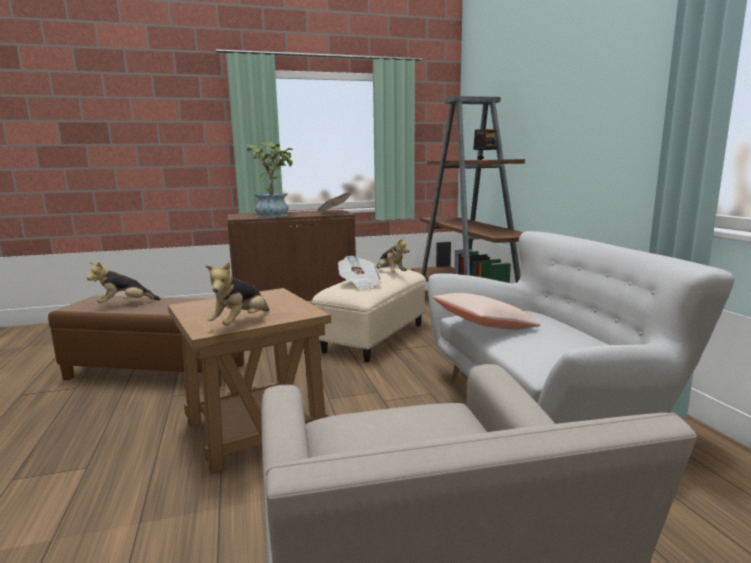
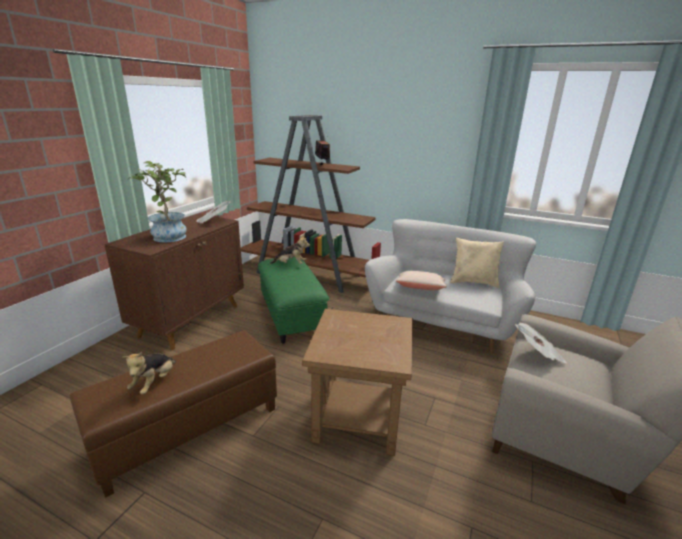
camera: 50 degrees left, 10 degrees up
(241, 324) = (396, 348): plush toy -> none
(360, 284) = (299, 282): newspaper -> newspaper (537, 354)
(373, 337) = (290, 316): beige ottoman -> green ottoman
(594, 345) = (474, 282): none -> beige pillow

